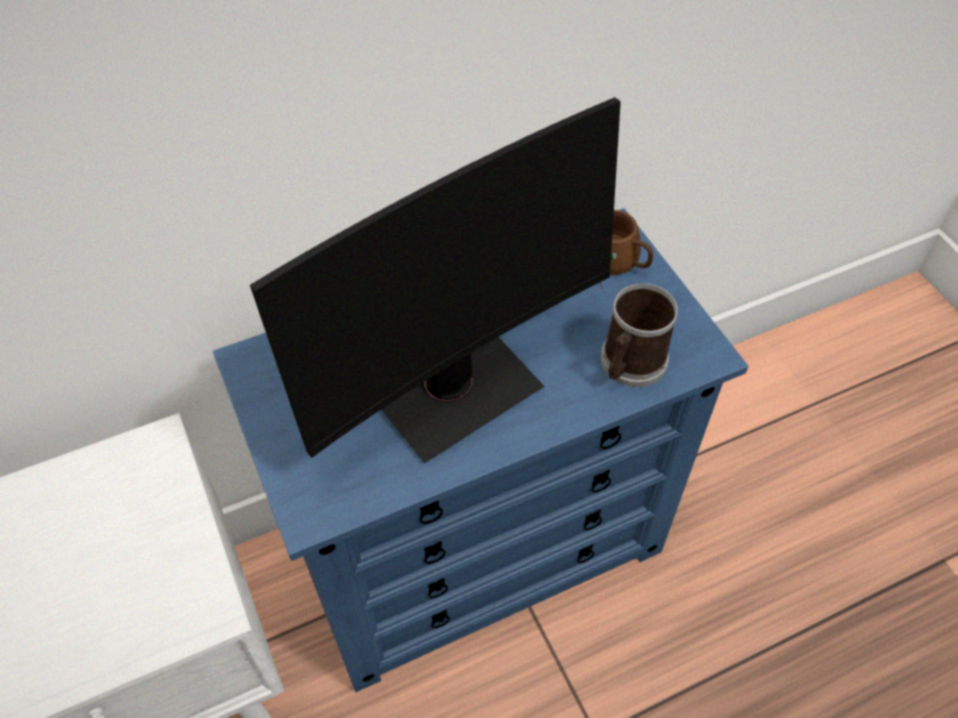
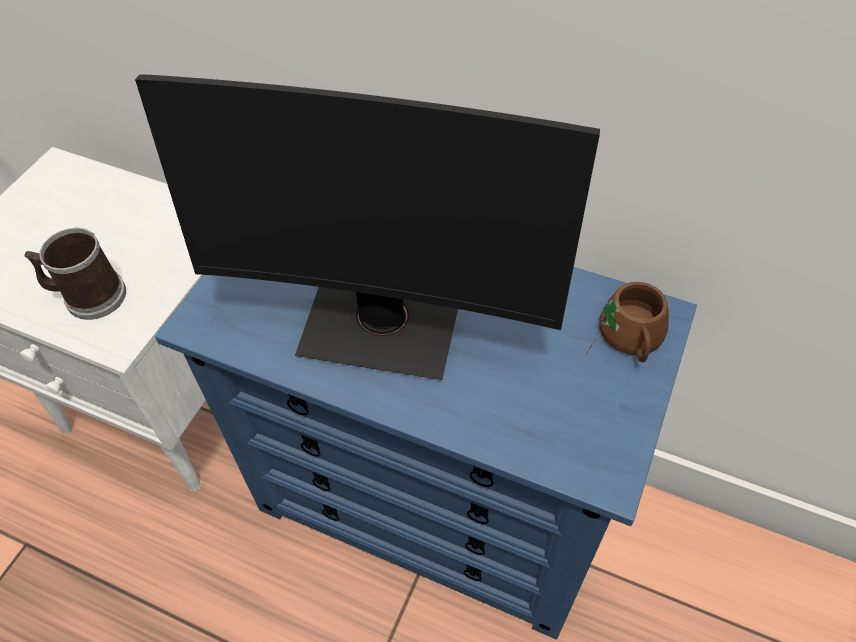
camera: 50 degrees right, 0 degrees up
(629, 365) = (530, 425): mug -> mug (89, 296)

